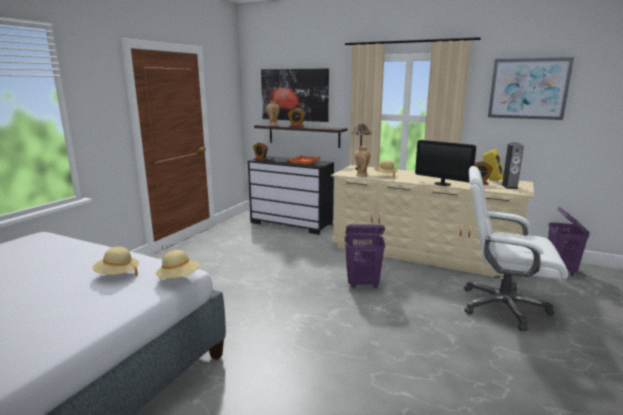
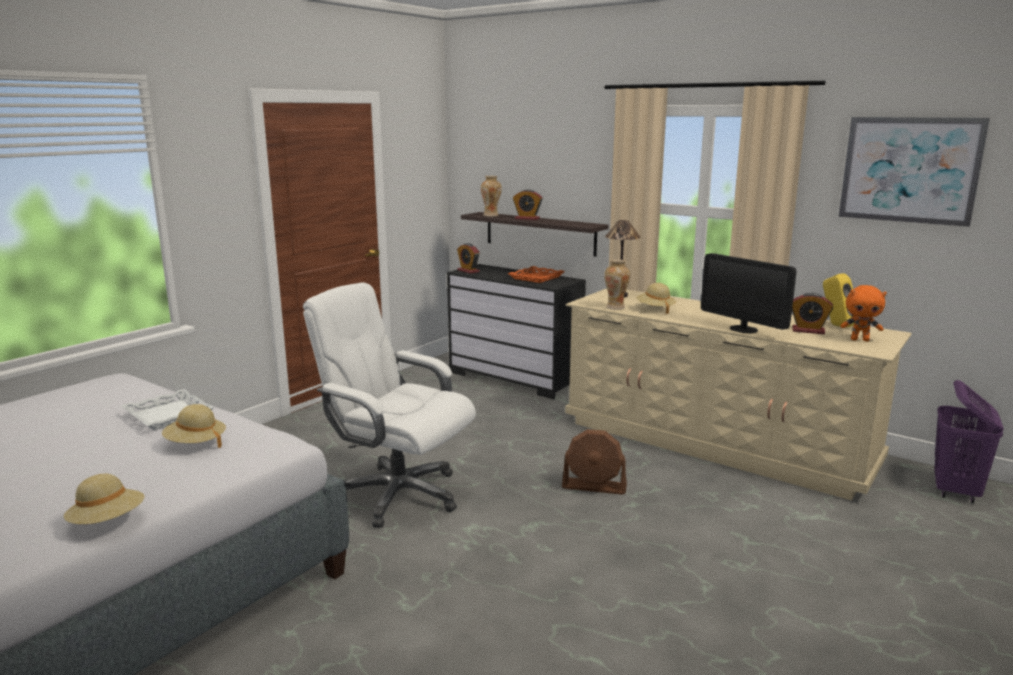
camera: 10 degrees right, 0 degrees up
(89, 257) = (169, 415): none -> white tray
(179, 278) = (275, 455): beige hat -> beige hat (108, 522)
(294, 95) = (527, 167): picture -> none
(363, 284) = (594, 486): purple laundry basket -> brown fan
(501, 306) = (815, 544): white office chair -> white office chair (397, 494)
(509, 186) = (860, 340): speaker -> orange plush toy

